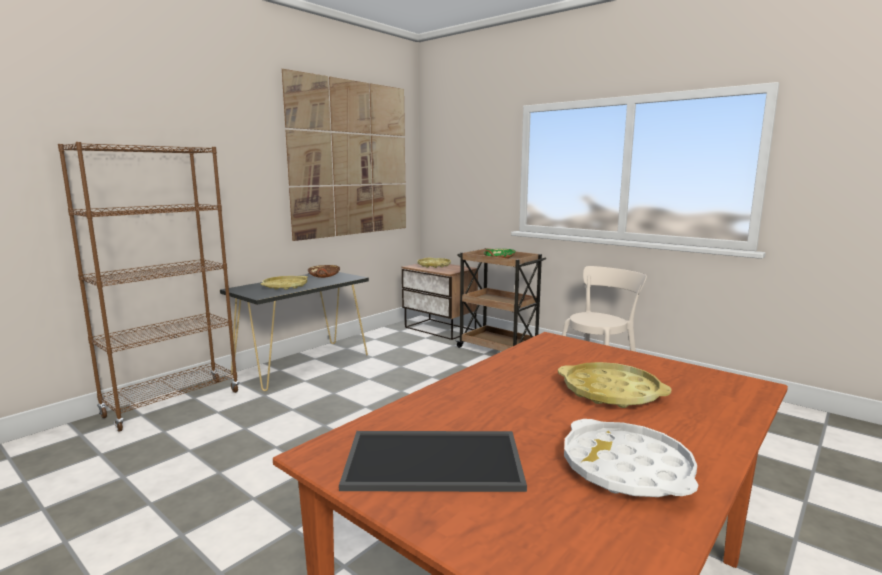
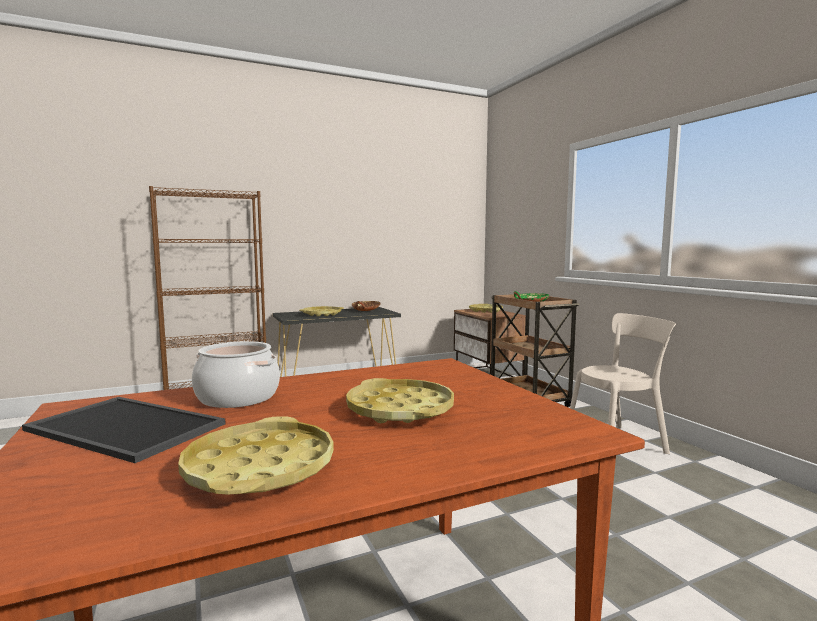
camera: 25 degrees right, 5 degrees down
(351, 159) = (407, 207): picture -> none
(460, 407) = (237, 397): none -> cooking pot
(626, 468) = (259, 468): white tray -> yellow tray

